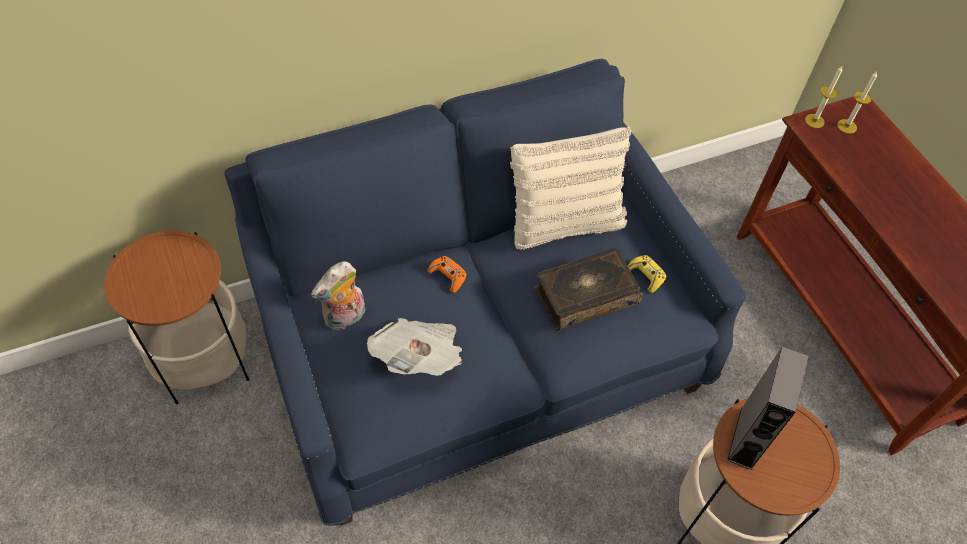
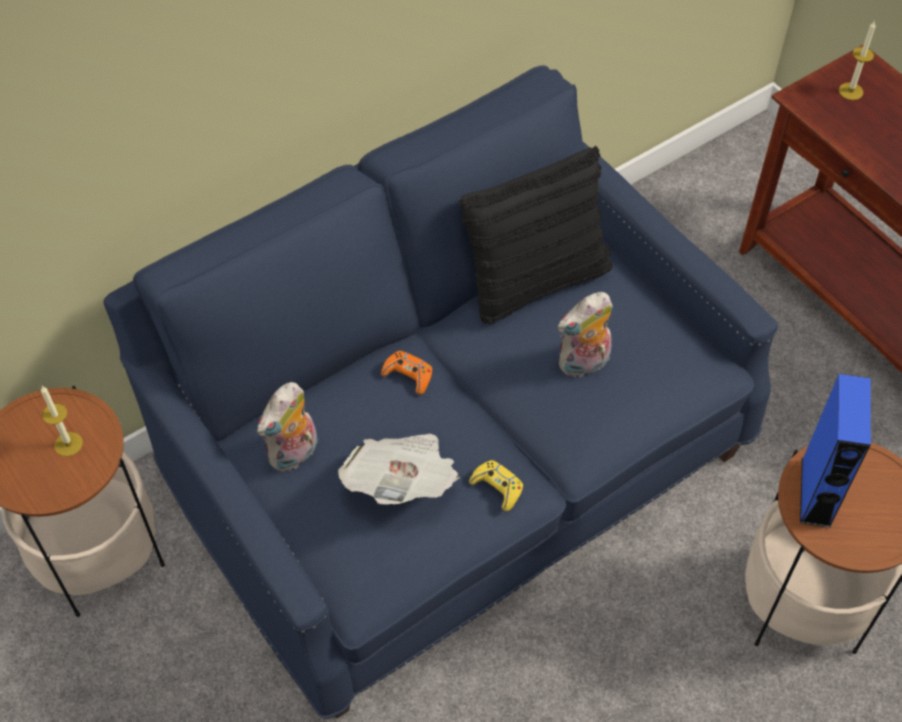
camera: 10 degrees left, 0 degrees up
(564, 225) = (535, 282): beige pillow -> black pillow
(585, 295) = (583, 364): book -> plush toy
(646, 275) = (651, 324): yellow game controller -> yellow game controller (497, 487)
(746, 438) = (816, 492): grey speaker -> blue speaker
(814, 121) = (811, 92): candle -> candle (68, 444)

